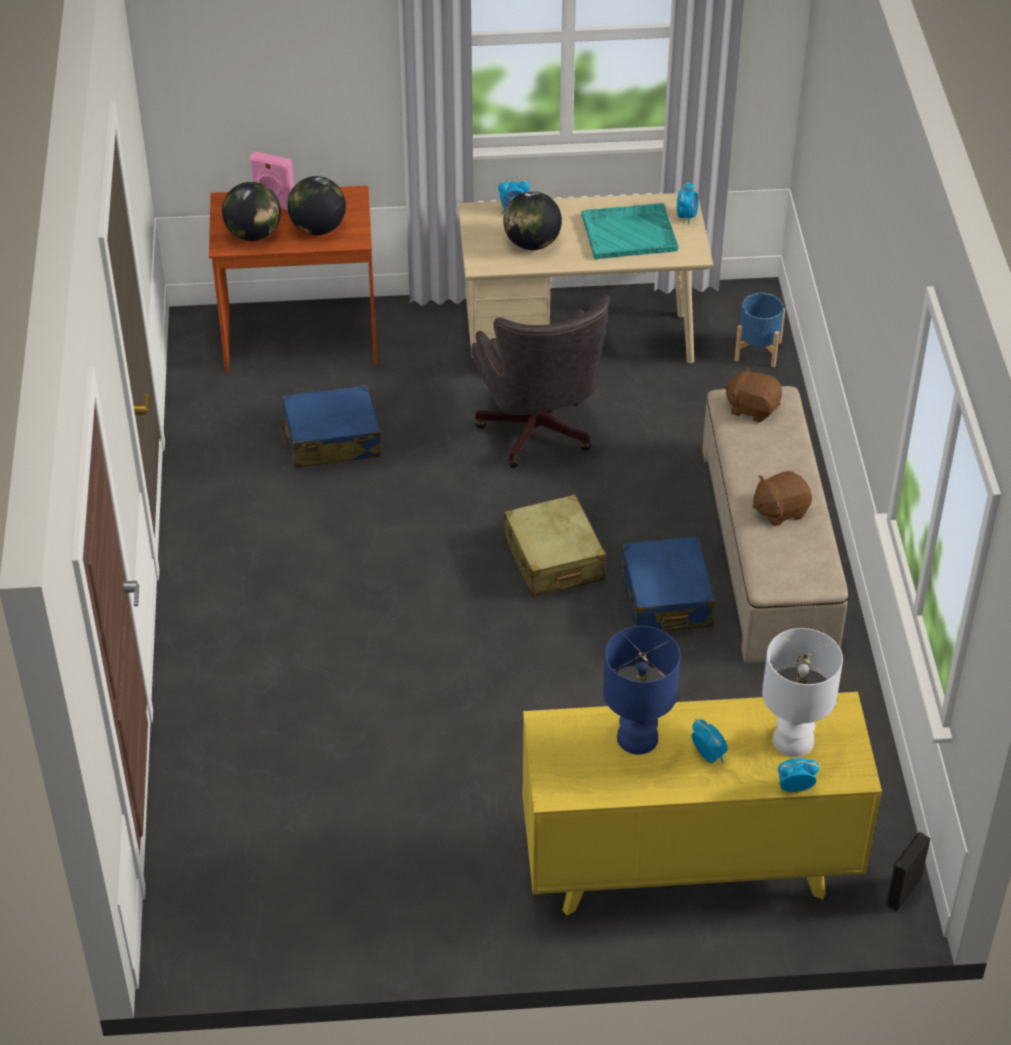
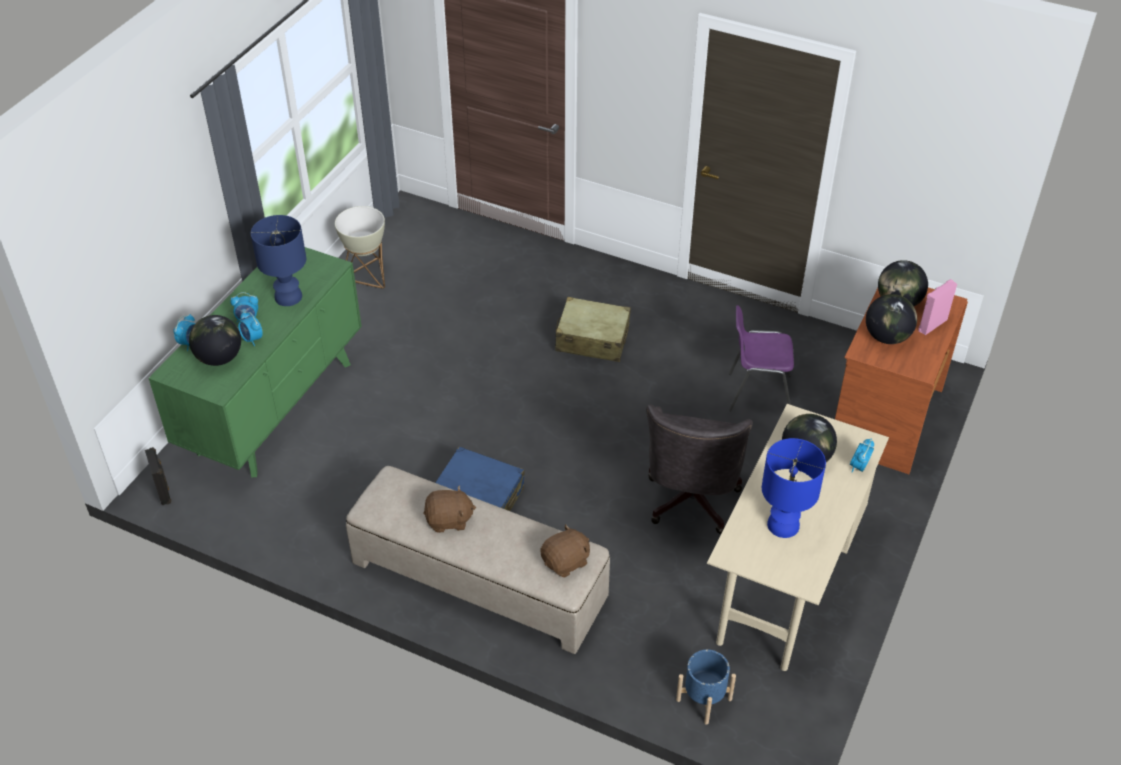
camera: 120 degrees right, 0 degrees up
(331, 440) = (757, 393): blue suitcase -> purple chair
(370, 912) = (367, 275): none -> planter
(538, 435) = (691, 504): grey office chair -> grey office chair turned 90 degrees counterclockwise
(554, 559) = (559, 457): beige suitcase -> beige suitcase (592, 339)
(628, 233) = (784, 525): turquoise tray -> blue table lamp
(686, 216) = (785, 577): alarm clock -> alarm clock (252, 339)
(688, 866) = (274, 406): yellow dresser -> green dresser
(780, 510) = (449, 520): brown plush toy -> brown plush toy turned 75 degrees clockwise
(792, 741) = (219, 358): white table lamp -> globe

